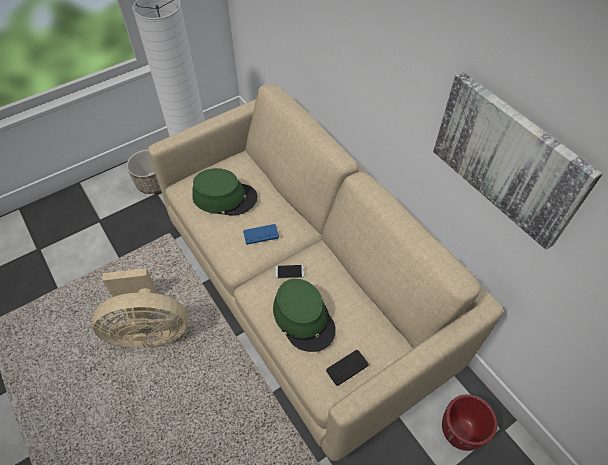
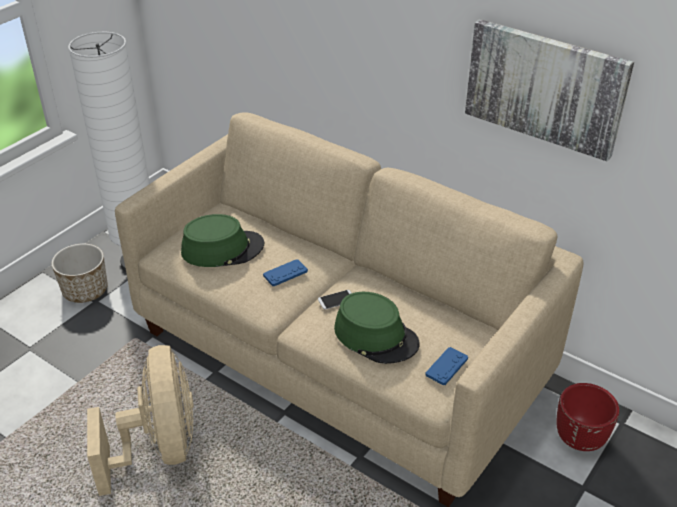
camera: 20 degrees left, 15 degrees down
(149, 330) = (159, 448): beige fan -> beige fan turned 75 degrees counterclockwise
(347, 367) = (446, 367): black game controller -> blue game controller

